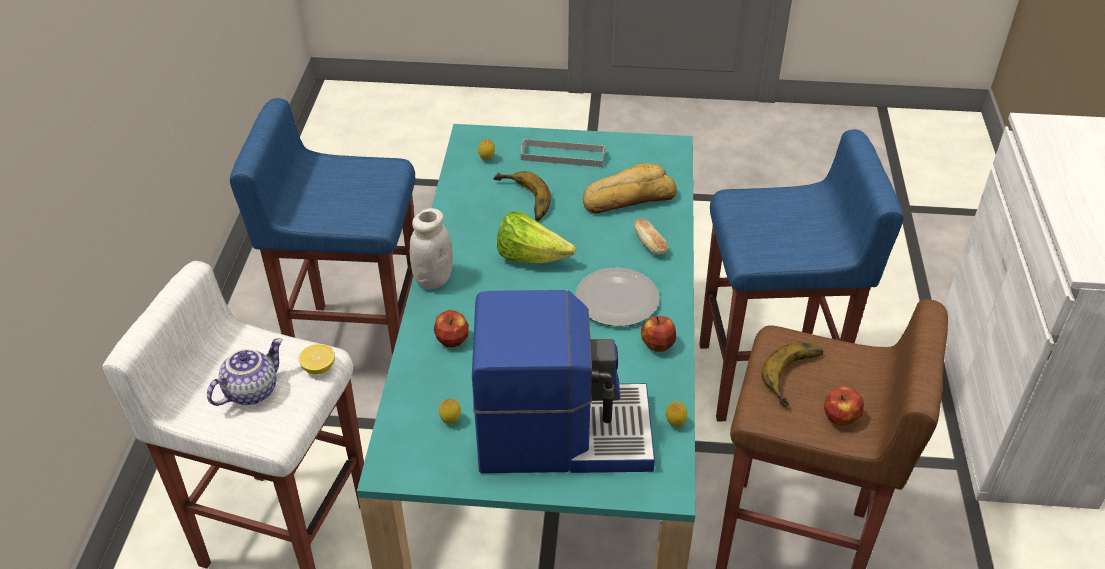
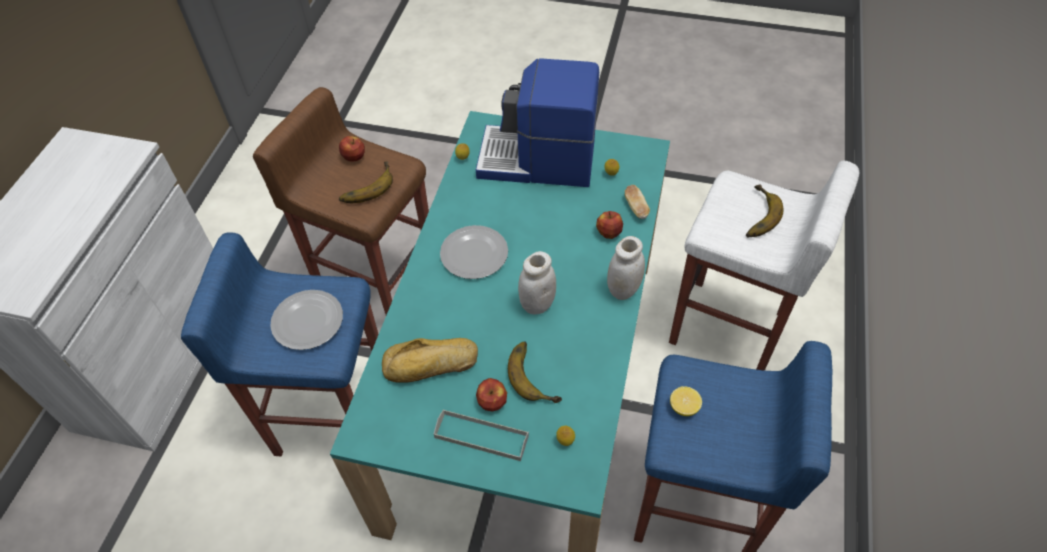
camera: 170 degrees left, 10 degrees up
(251, 390) = (755, 215): teapot -> banana
(319, 368) = (708, 227): lemon -> lemon (684, 407)
(531, 257) = (537, 304): lettuce -> white jar
(650, 244) = (429, 306): bread -> bread (636, 208)
(657, 345) = (455, 213): apple -> apple (492, 401)
(774, 225) = (308, 320): none -> plate

